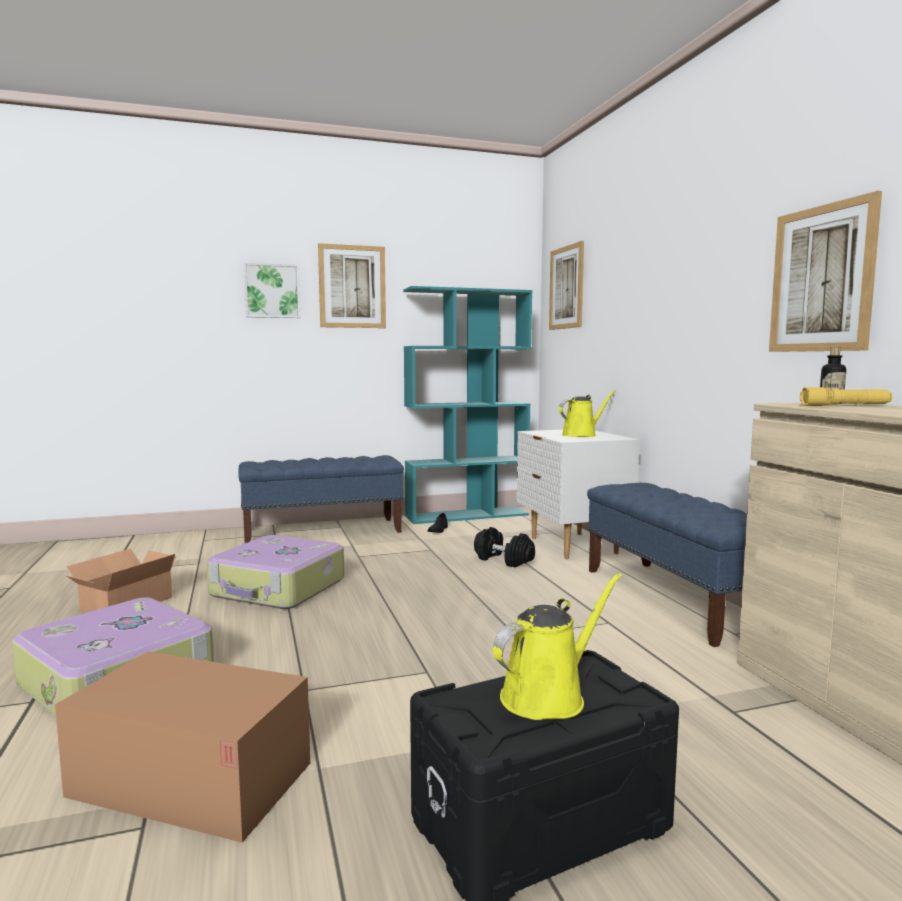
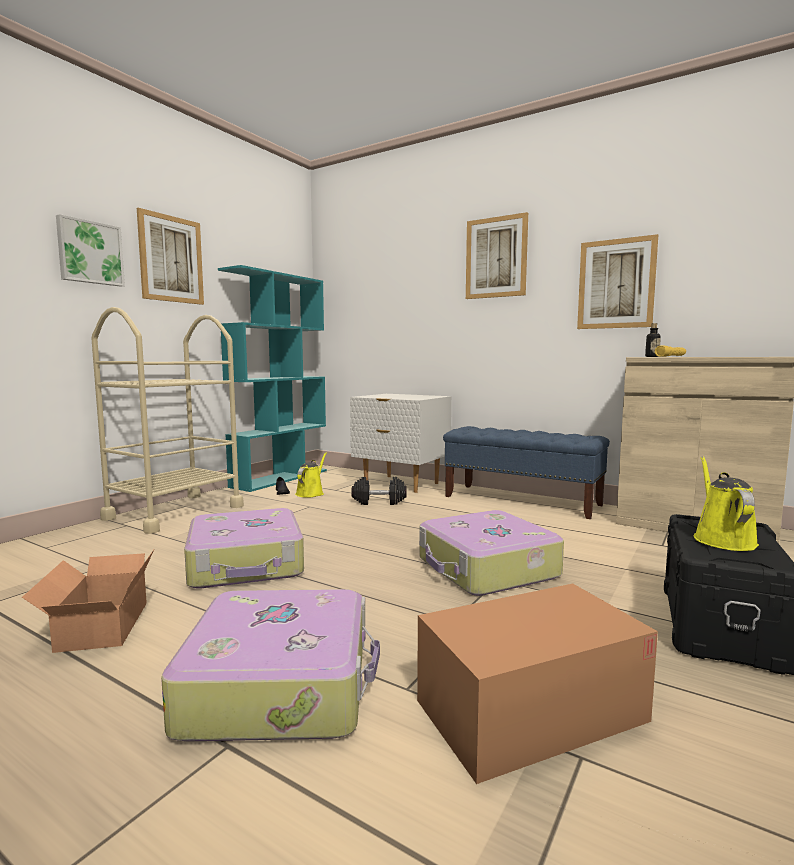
camera: 40 degrees left, 0 degrees up
(323, 531) = (175, 512): blue bench -> beige cart
(443, 658) = (486, 568): none -> suitcase
(566, 287) = (351, 281): picture -> picture (496, 257)
(581, 435) = (407, 396): yellow watering can -> yellow watering can (311, 493)

